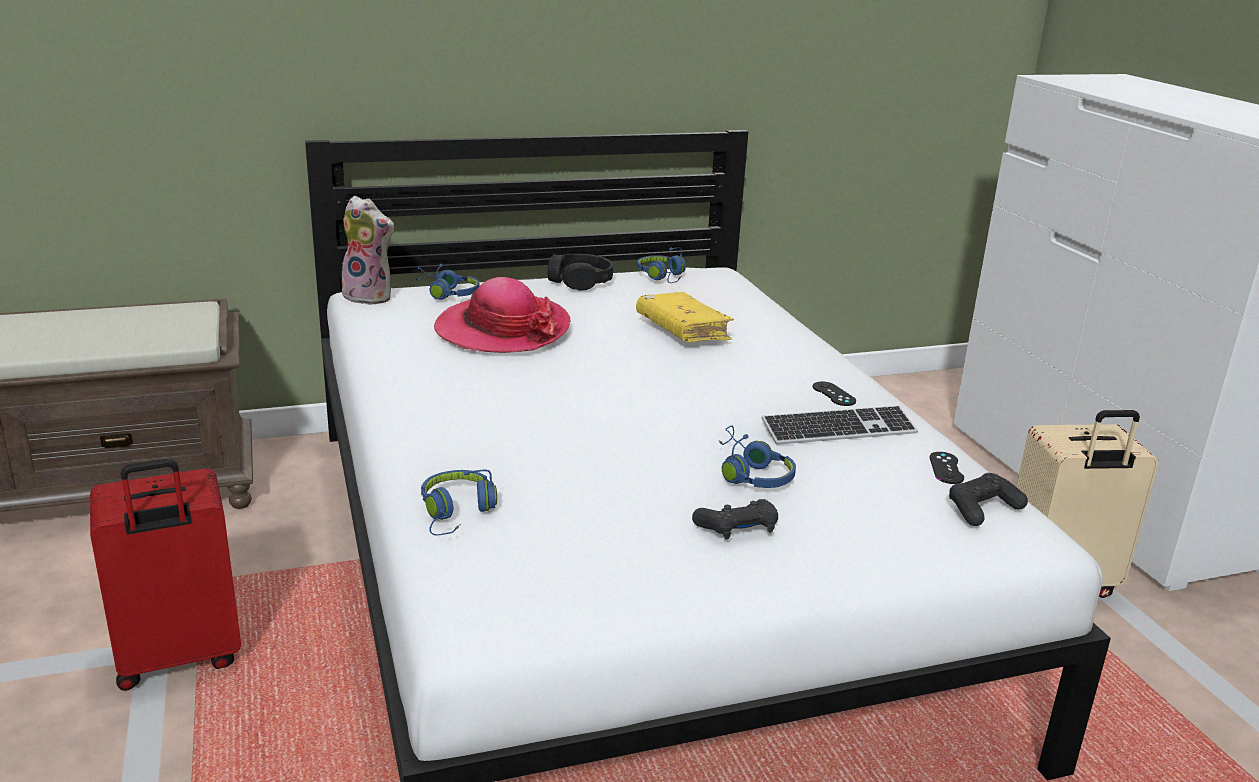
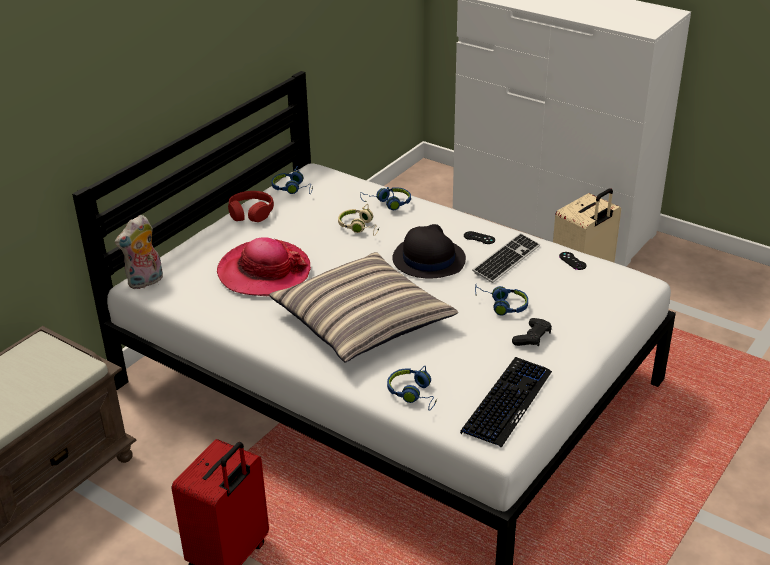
camera: 35 degrees left, 10 degrees up
(371, 296) = (145, 282): plush toy -> plush toy turned 150 degrees clockwise
(446, 293) = (188, 258): blue headphones -> blue headphones (388, 203)
(532, 414) = (362, 321): none -> pillow
(569, 585) = (507, 402): none -> keyboard
(580, 281) = (251, 213): black headphones -> red headphones
(682, 330) = (360, 227): yellow book -> beige headphones
(722, 388) = (428, 259): none -> black hat
(983, 509) = (608, 277): black game controller -> none

